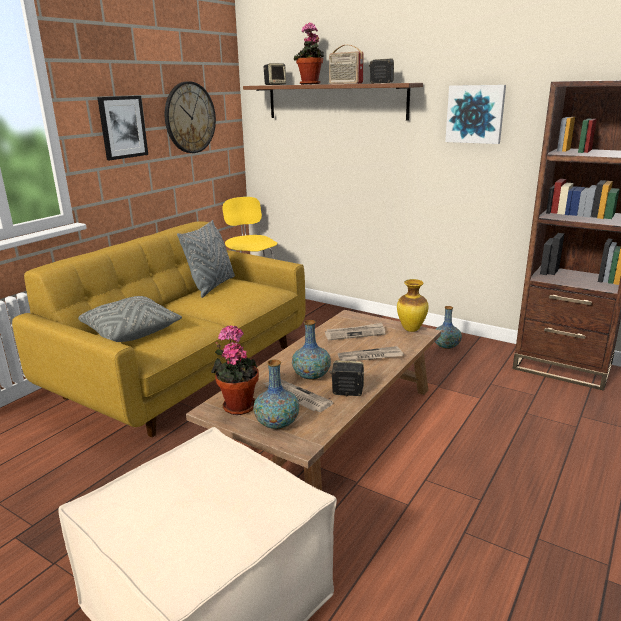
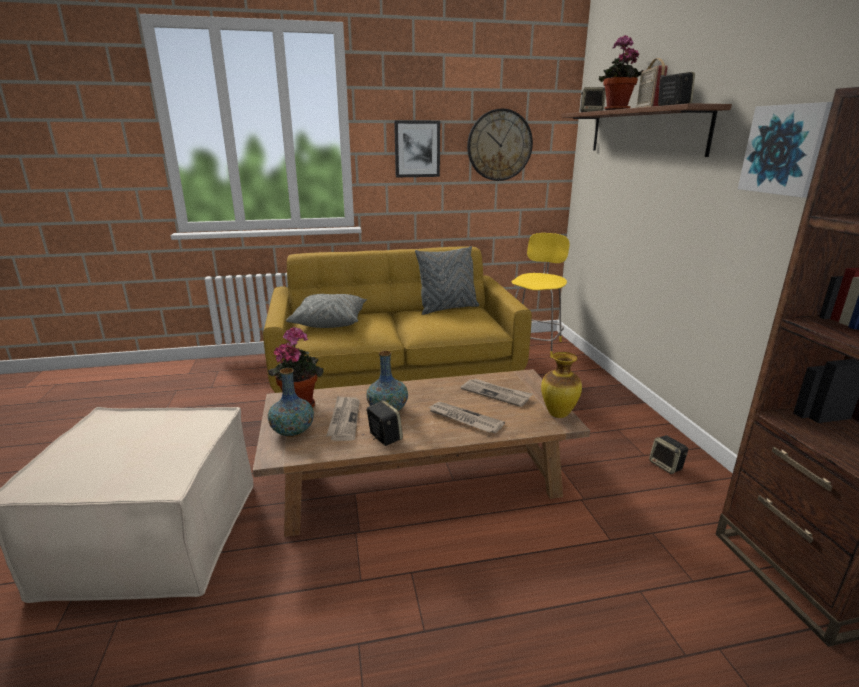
camera: 45 degrees right, 0 degrees up
(446, 346) = (666, 466): vase -> speaker

